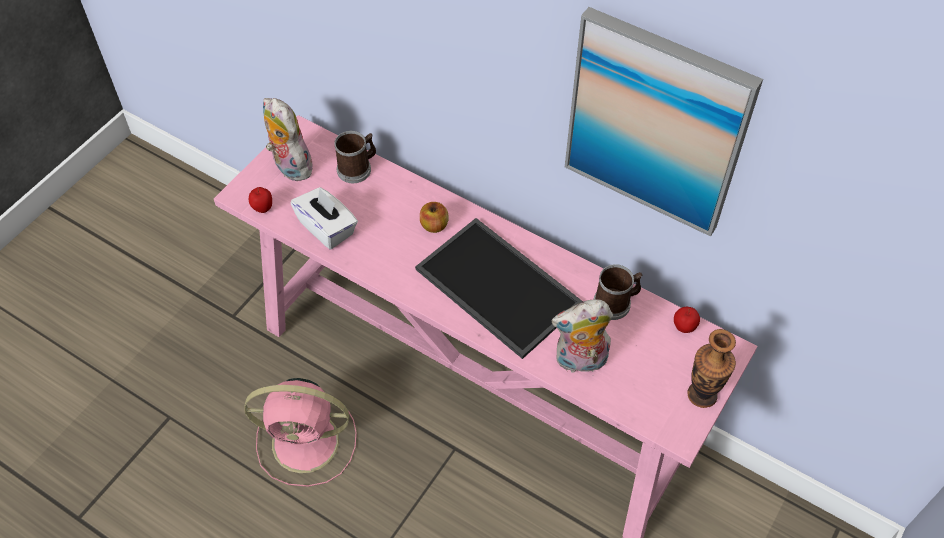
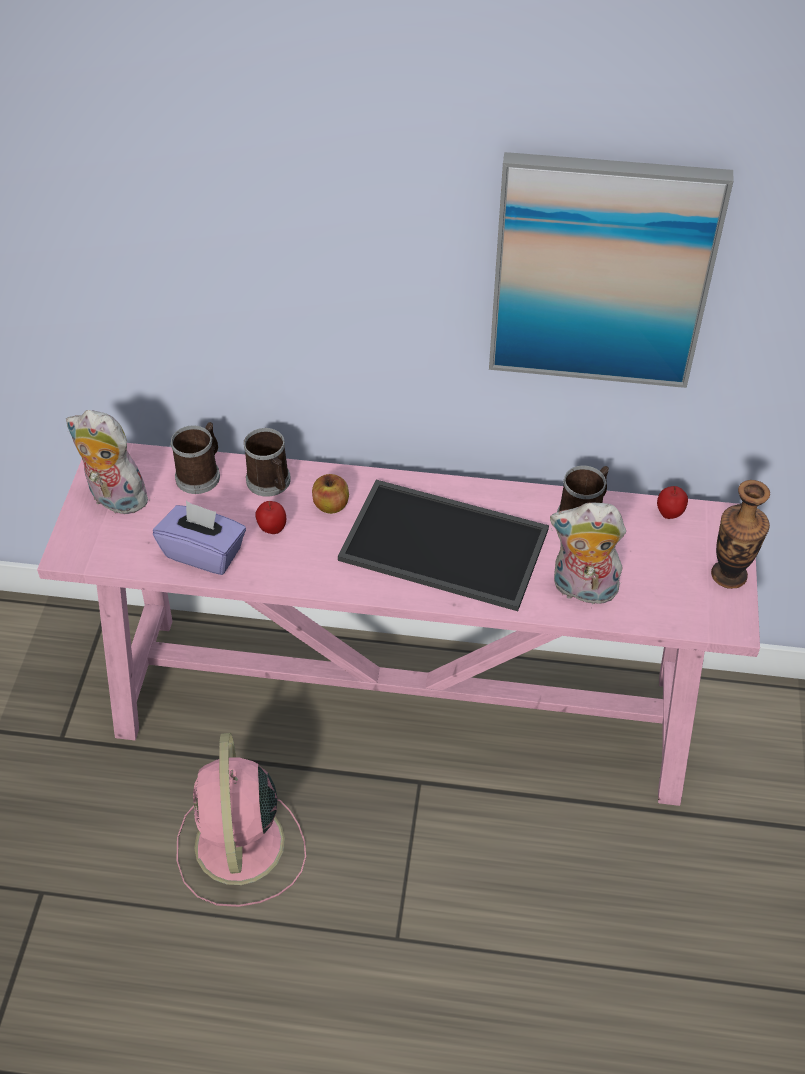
camera: 25 degrees left, 5 degrees down
(263, 209) = (109, 559): apple -> apple (272, 530)
(309, 442) = (240, 847): pink fan -> pink fan turned 105 degrees clockwise
(327, 228) = (204, 552): white tissue box -> purple tissue box
(401, 193) = (271, 483): none -> mug
(580, 361) = (582, 590): plush toy -> plush toy turned 45 degrees clockwise

